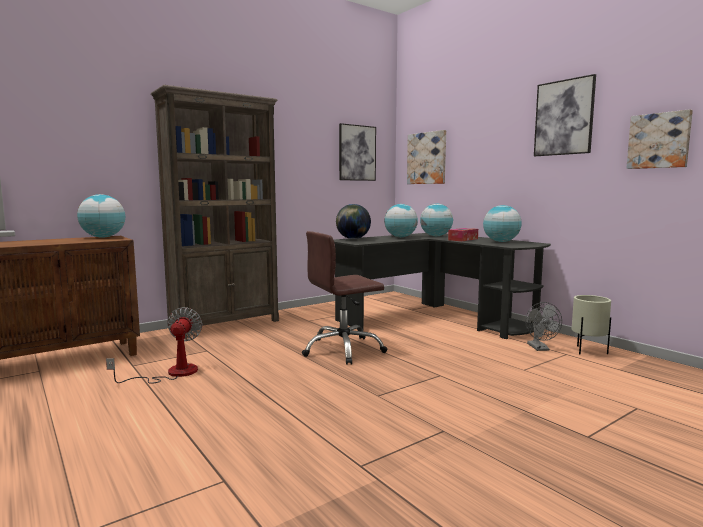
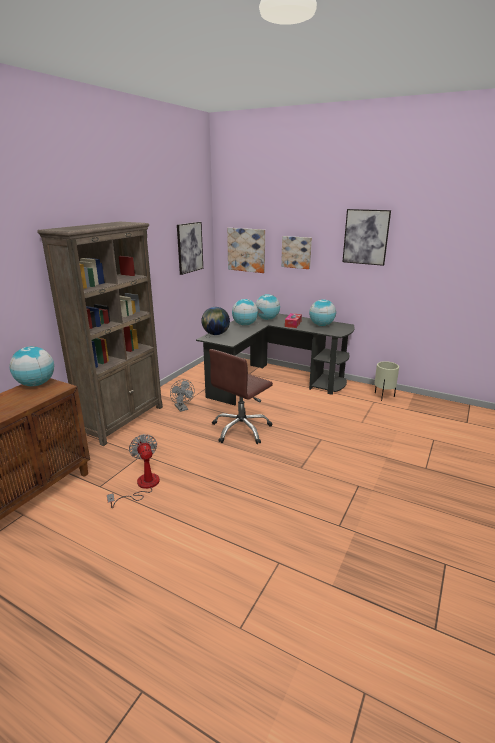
camera: 25 degrees left, 15 degrees up
(540, 348) = (357, 400): grey fan -> grey fan (182, 409)
(659, 141) = (430, 264): picture -> picture (296, 252)

